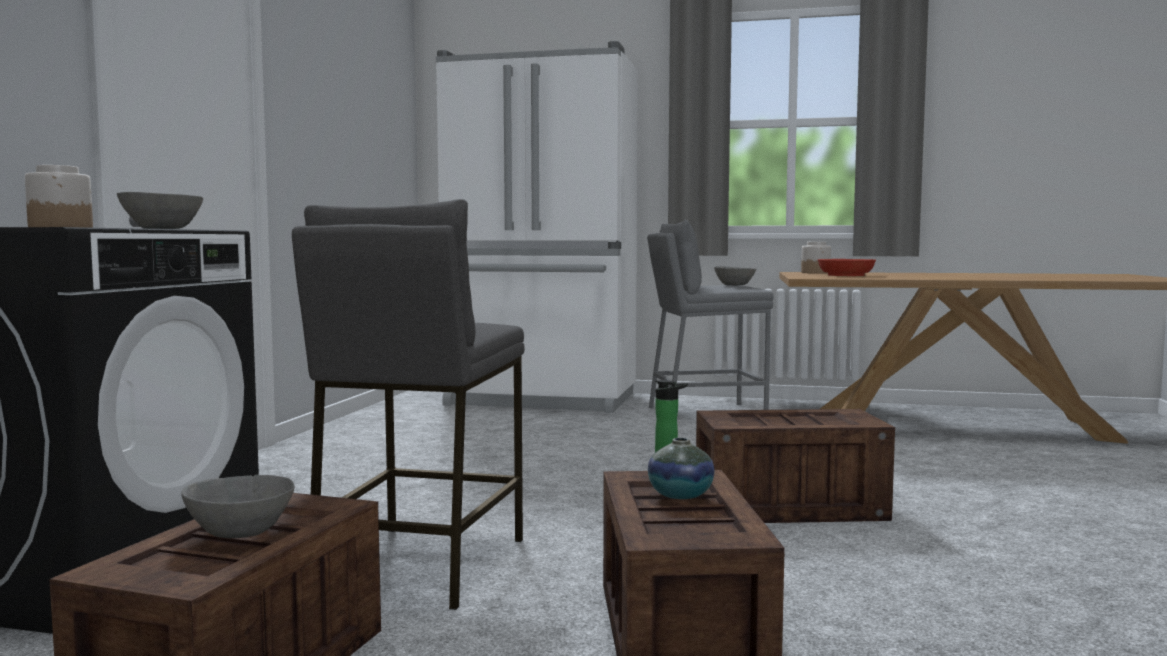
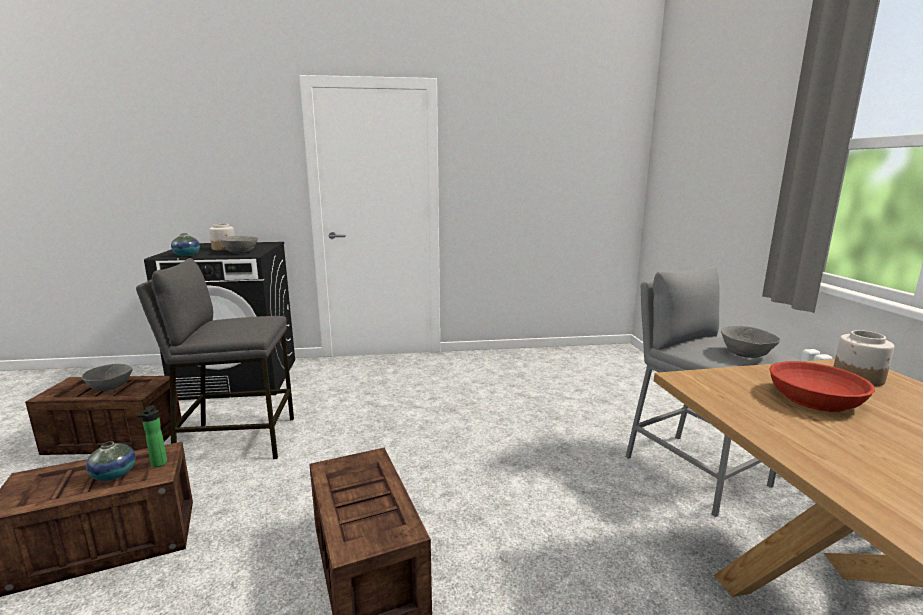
camera: 70 degrees right, 10 degrees up
(105, 227) = (187, 255): none -> vase
(541, 400) = (636, 389): white fridge -> none

